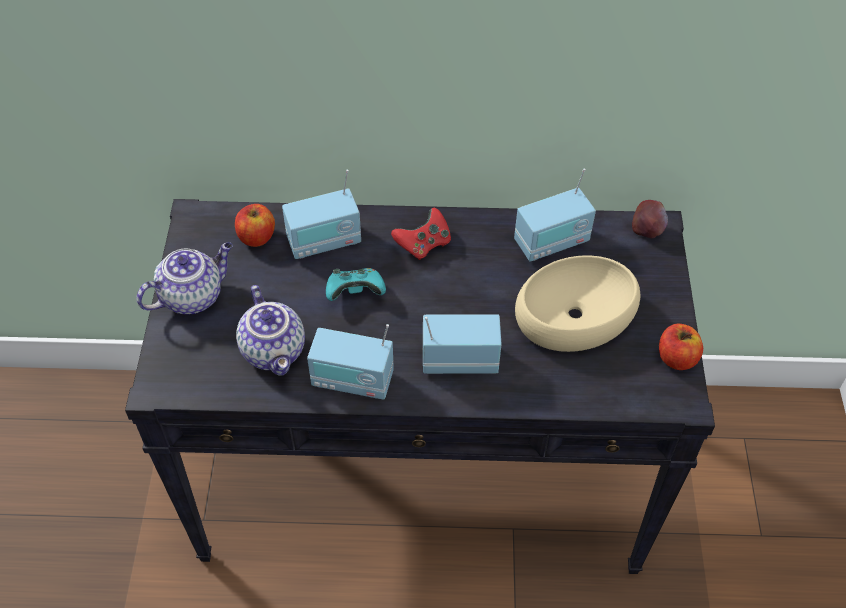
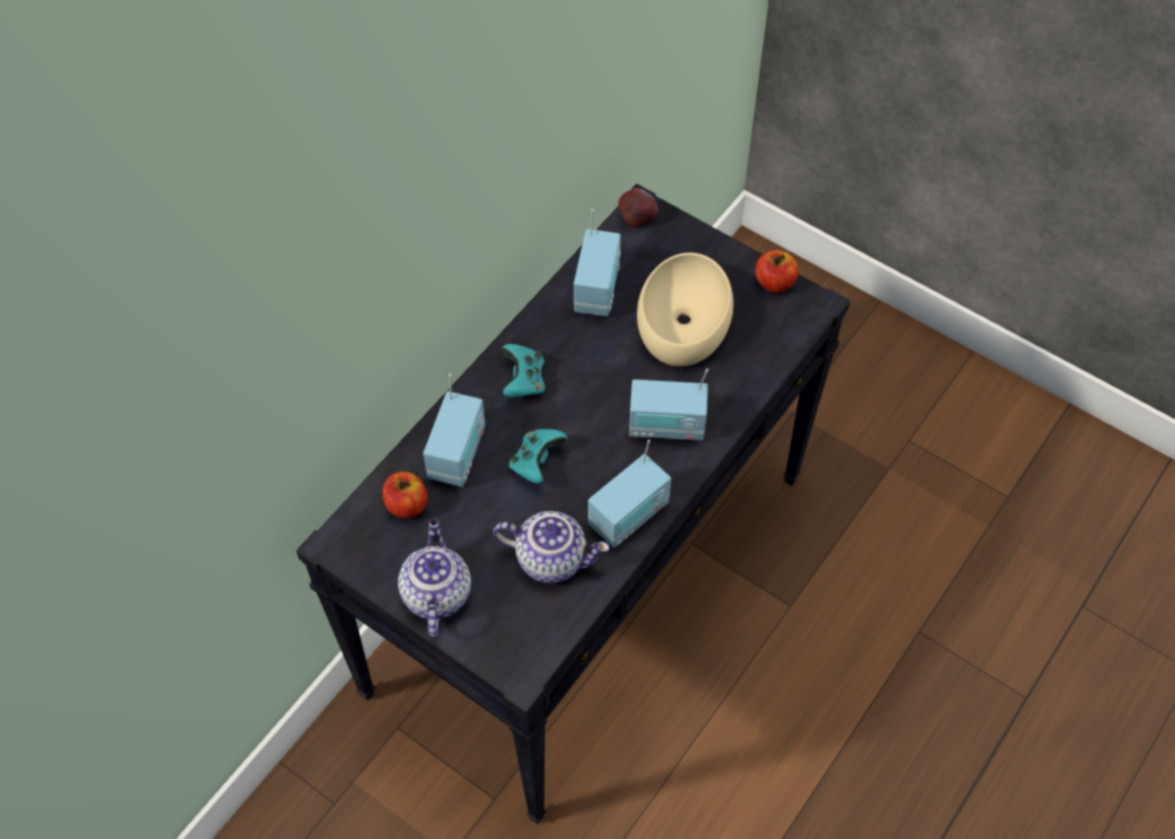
camera: 55 degrees left, 5 degrees up
(423, 244) = (524, 381): red game controller -> turquoise game controller
(460, 360) = (666, 426): radio -> radio turned 120 degrees counterclockwise

